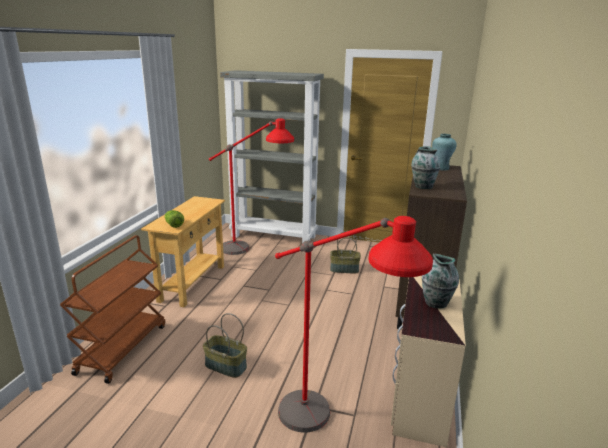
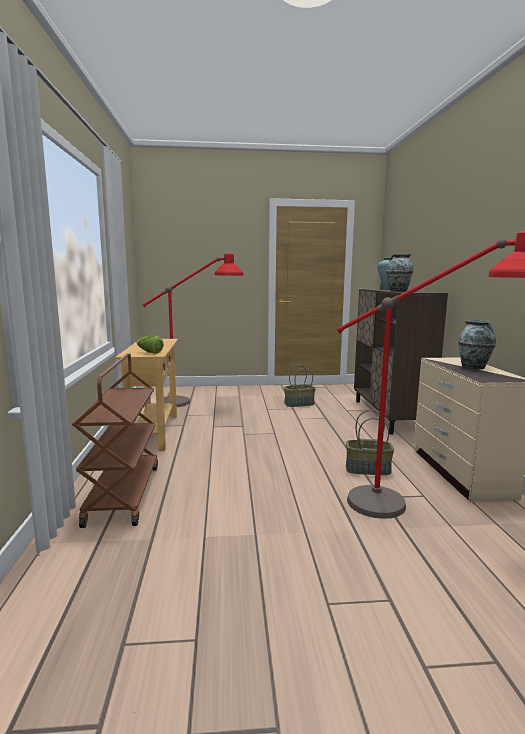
camera: 20 degrees left, 10 degrees down
(225, 366) = (260, 486): basket -> basket (367, 470)
(274, 236) = (206, 390): grey bookcase -> none

